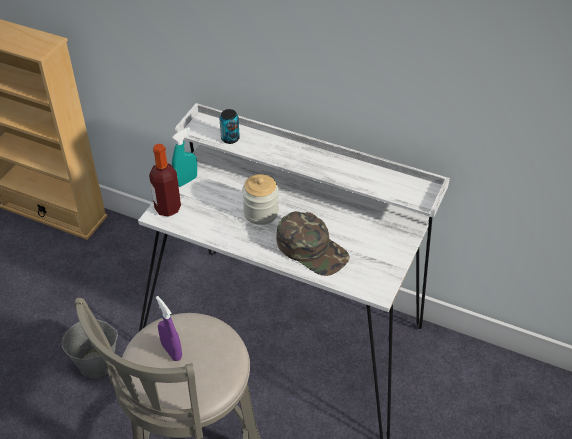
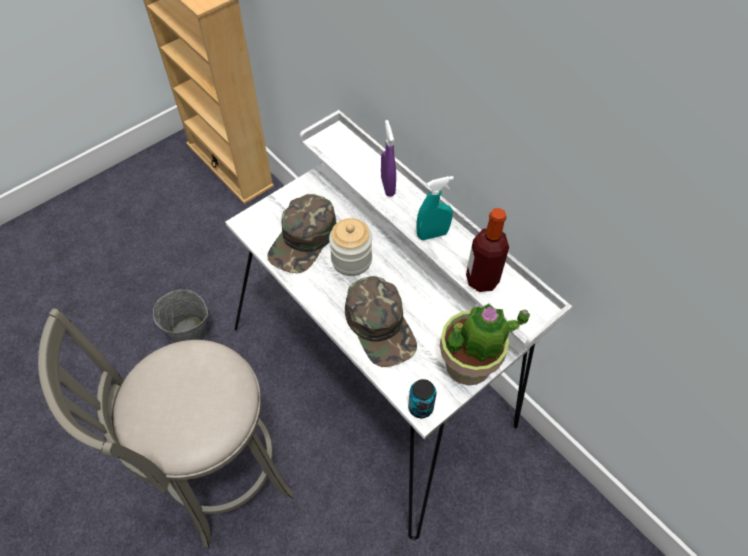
camera: 25 degrees right, 10 degrees up
(168, 208) = (261, 219): bottle -> bottle (482, 280)
(171, 351) = (177, 385): purple spray bottle -> purple spray bottle (388, 186)
(186, 181) = (297, 193): turquoise spray bottle -> turquoise spray bottle (432, 234)
(213, 211) = (304, 240): none -> green cap
(230, 138) = (353, 164): can -> can (420, 407)
(392, 251) = (469, 364): none -> potted plant

